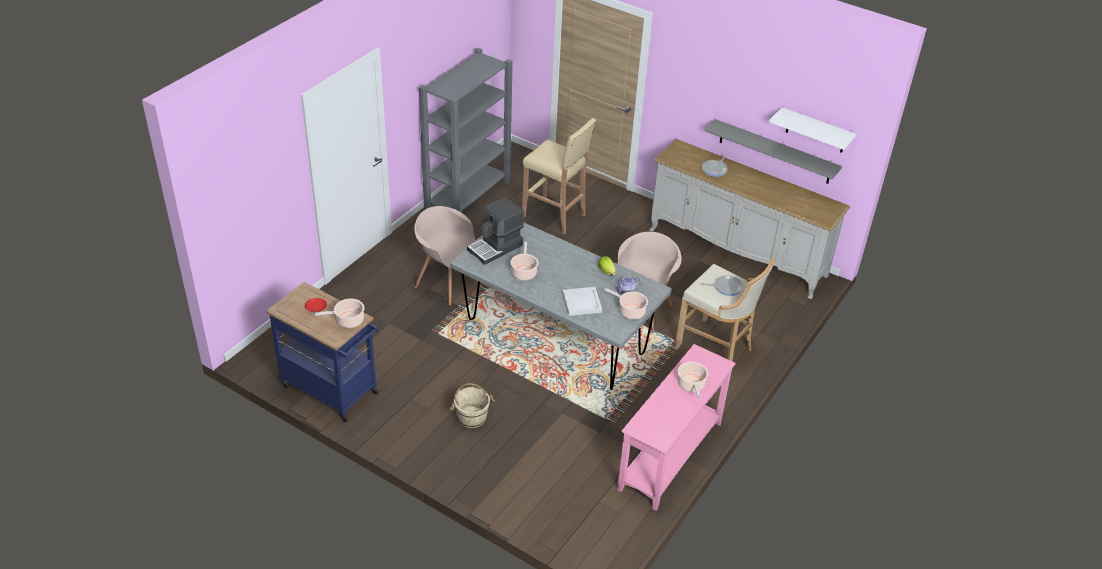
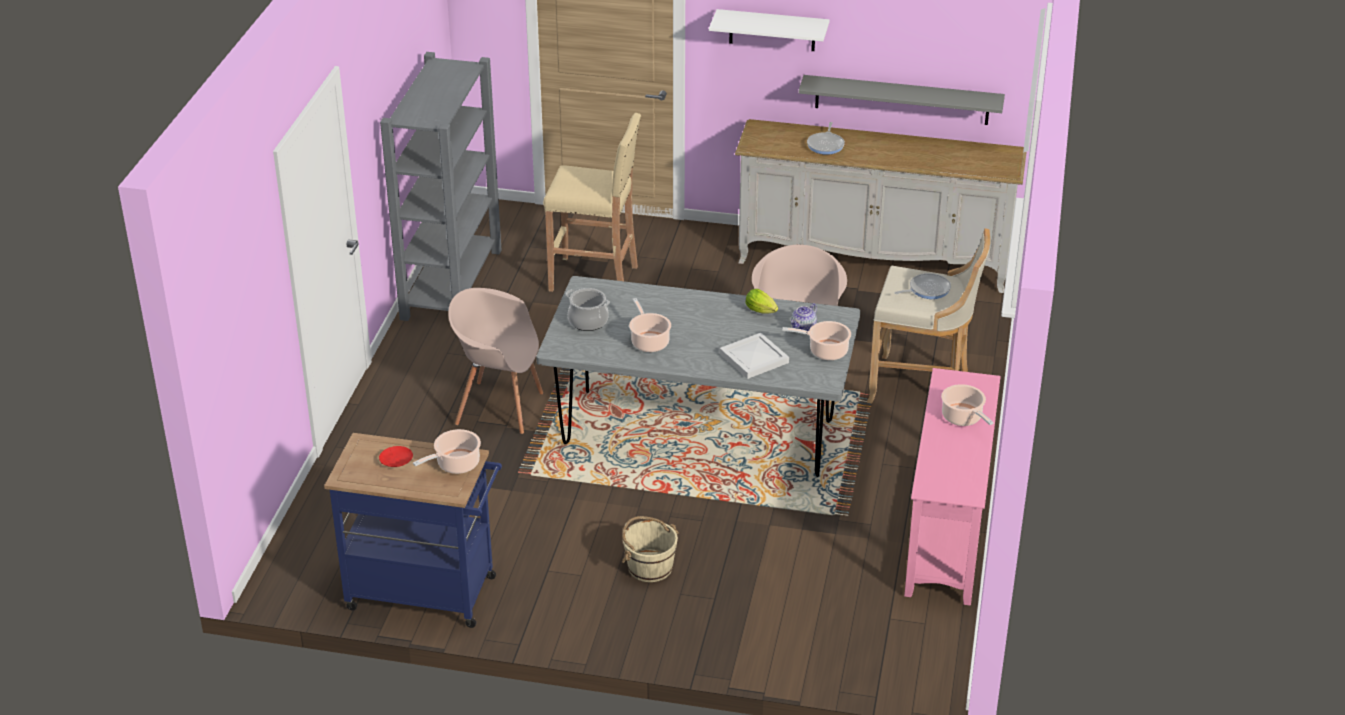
camera: 20 degrees left, 5 degrees down
(496, 248) = (588, 321): coffee machine -> cooking pot
(816, 131) = (959, 53): white shelf -> white shelf (772, 30)

